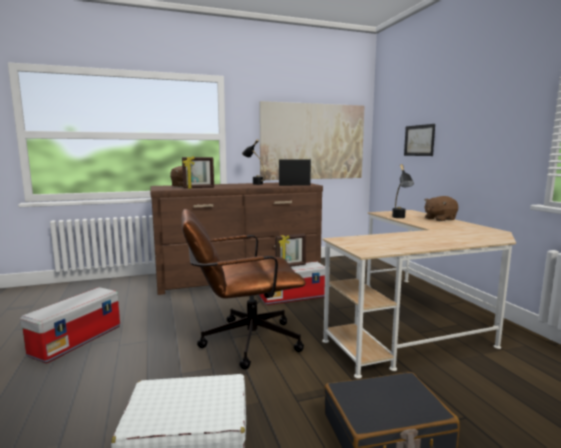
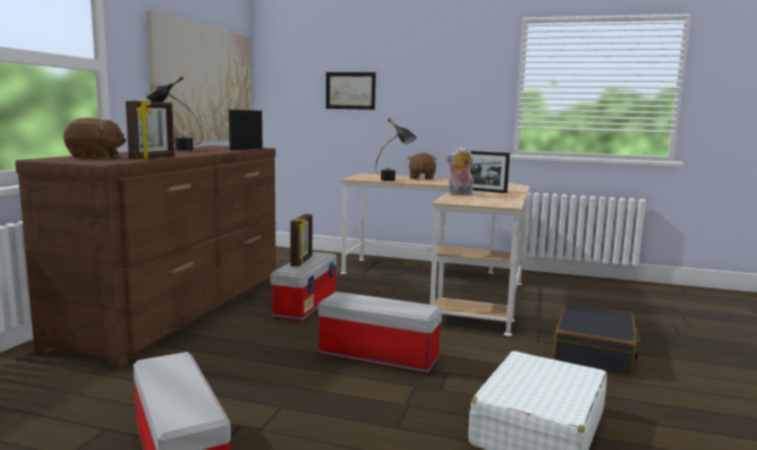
camera: 55 degrees left, 0 degrees up
(242, 342) = (376, 357): brown office chair -> storage box
(382, 236) = (459, 194): none -> plush toy
(426, 237) = (483, 191): none -> picture frame

